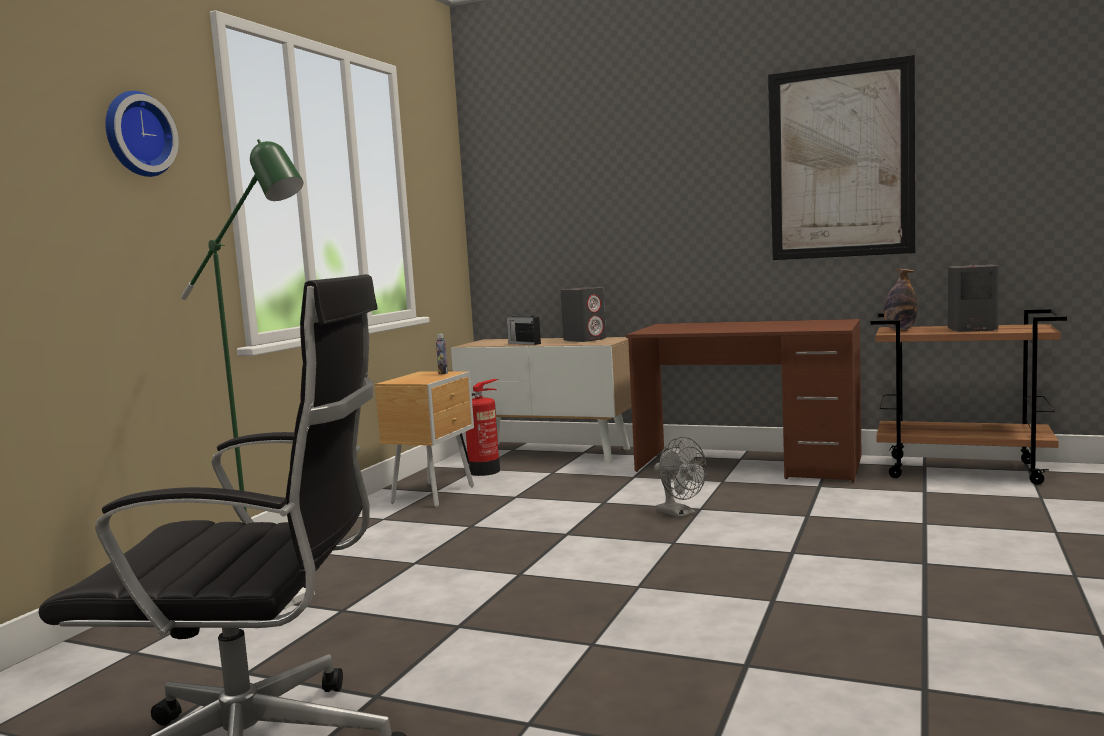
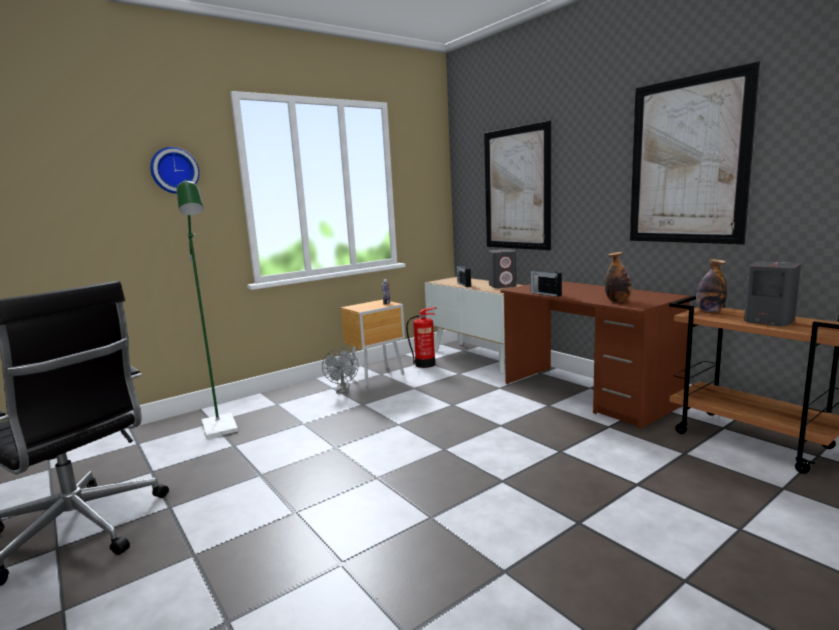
camera: 30 degrees right, 5 degrees up
(590, 202) = (516, 189): none -> picture
(680, 514) = (482, 426): grey fan -> grey fan (343, 391)
(697, 331) = (545, 294): none -> radio
(802, 327) = (617, 301): none -> bottle

